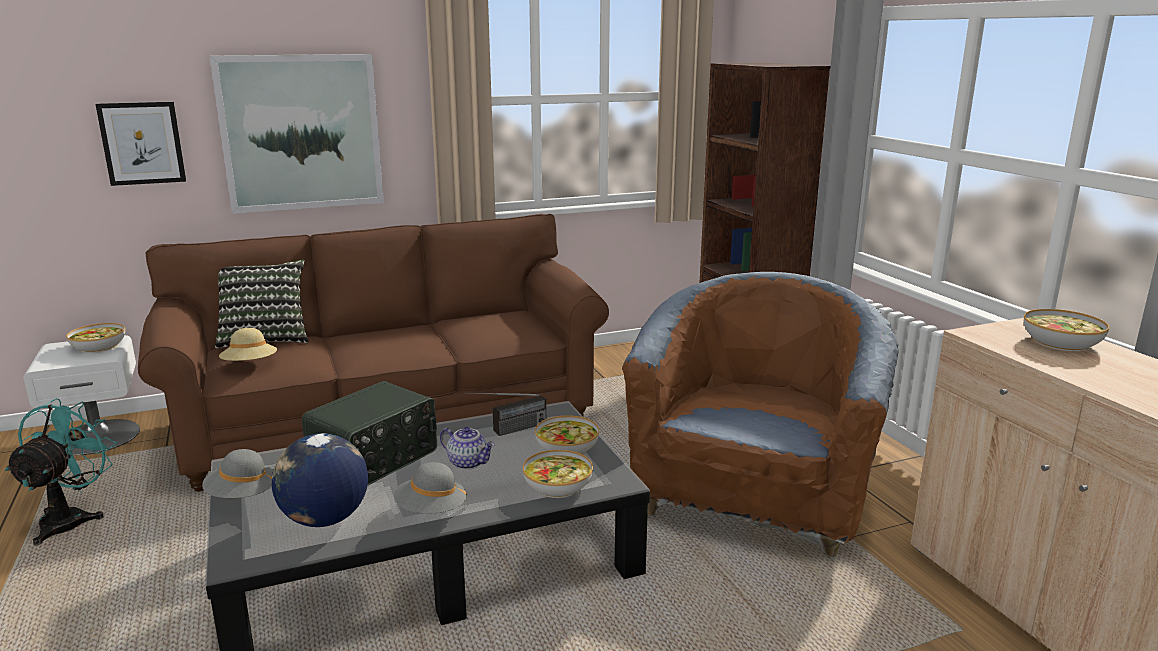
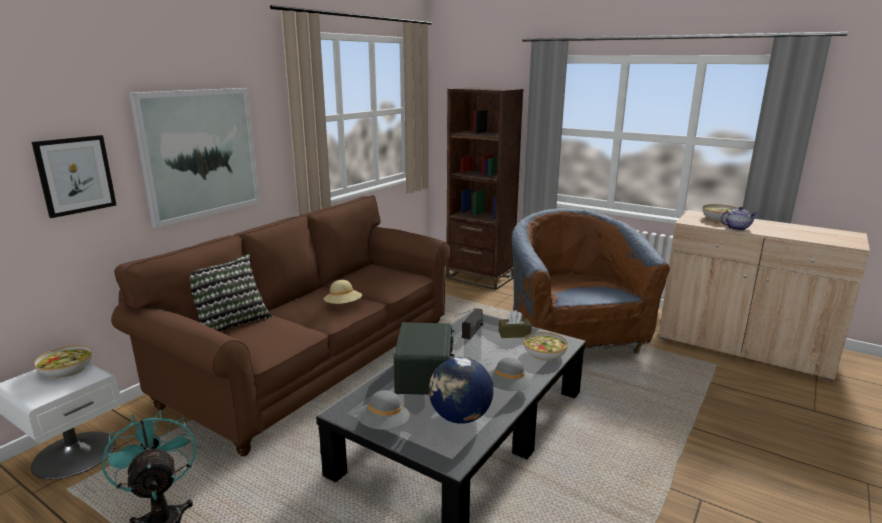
camera: 35 degrees left, 0 degrees up
(250, 365) = (259, 343): beige hat -> beige hat (343, 305)
(469, 463) = (480, 358): teapot -> teapot (736, 228)
(566, 447) = (514, 334): bowl -> brown tissue box

